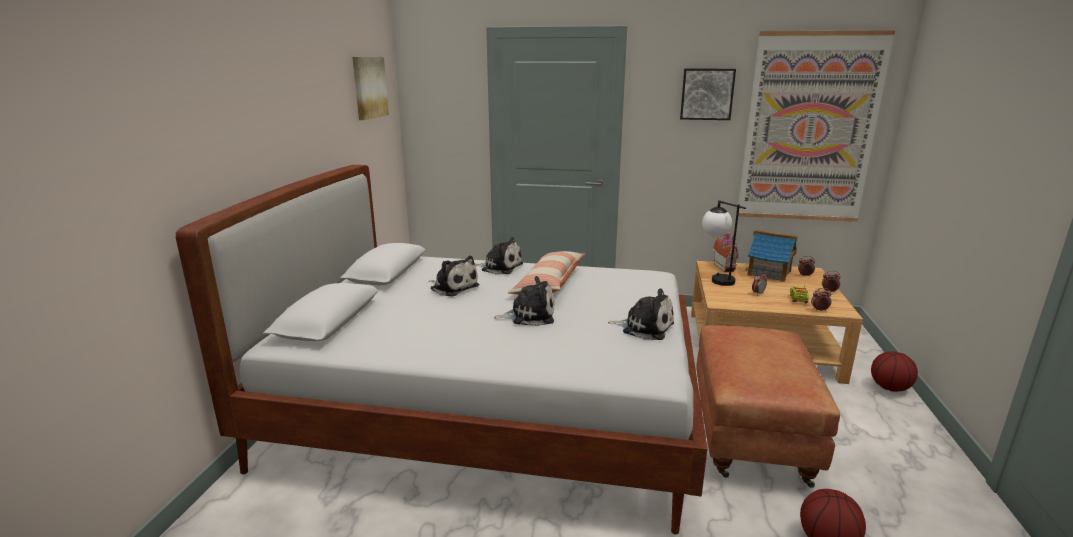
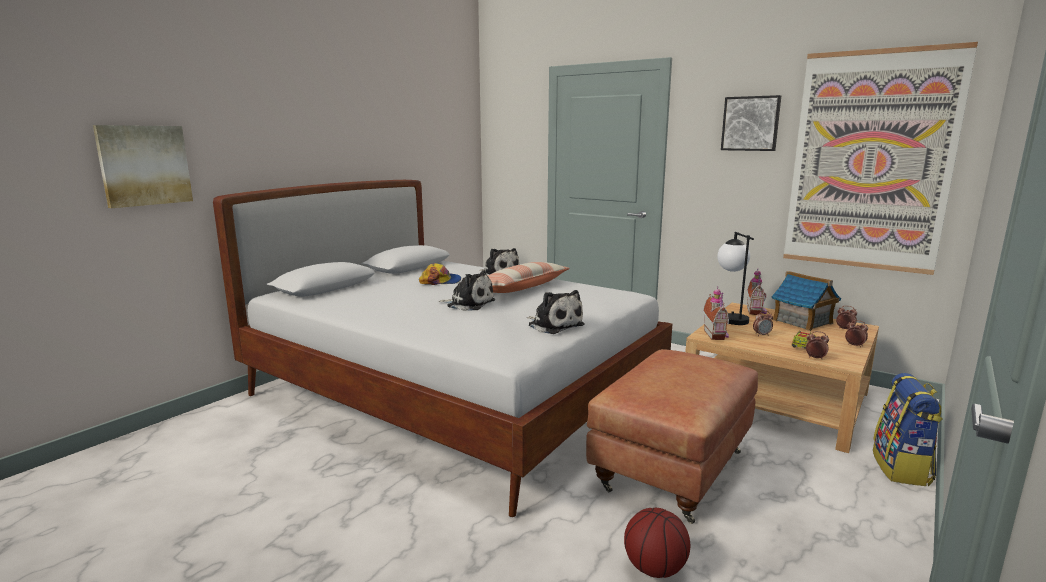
camera: 25 degrees right, 5 degrees down
(369, 87) = (441, 119): picture -> picture (144, 165)
(453, 287) = (440, 281): plush toy -> cap
(726, 300) = (716, 335): none -> toy house
(890, 388) = (902, 468): basketball -> backpack

